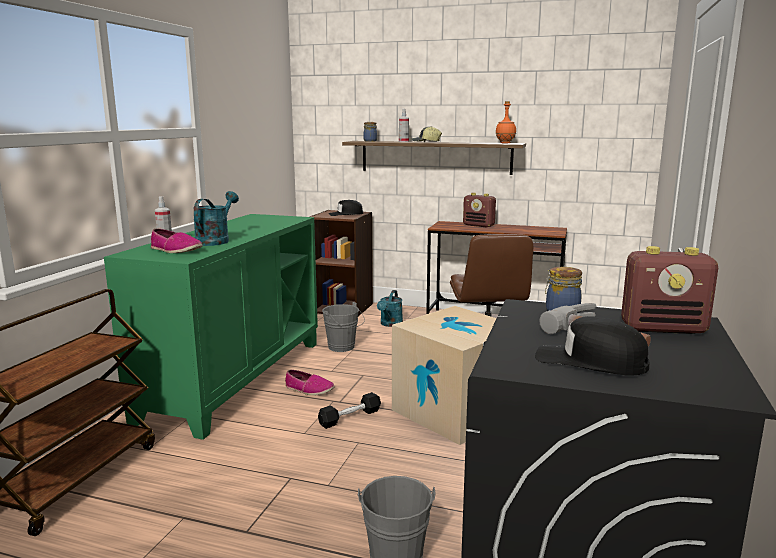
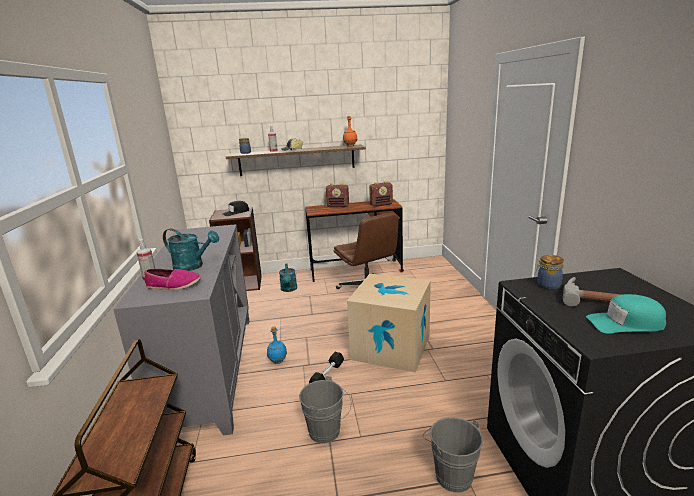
camera: 25 degrees left, 5 degrees up
(215, 240) = (193, 266): turquoise watering can -> turquoise watering can turned 120 degrees clockwise
(234, 379) = (210, 370): green cabinet -> grey cabinet
(309, 389) = (277, 361): shoe -> blue bottle
(343, 348) = (272, 318): grey bucket -> grey bucket (328, 432)
(590, 361) = (625, 323): black cap -> turquoise cap
(664, 328) = (613, 284): radio -> radio (381, 205)

